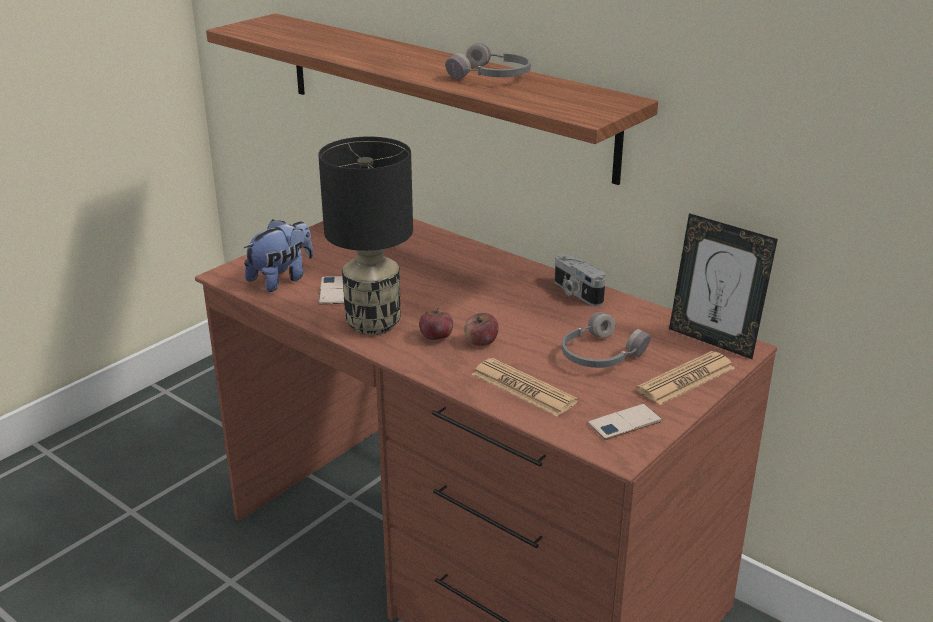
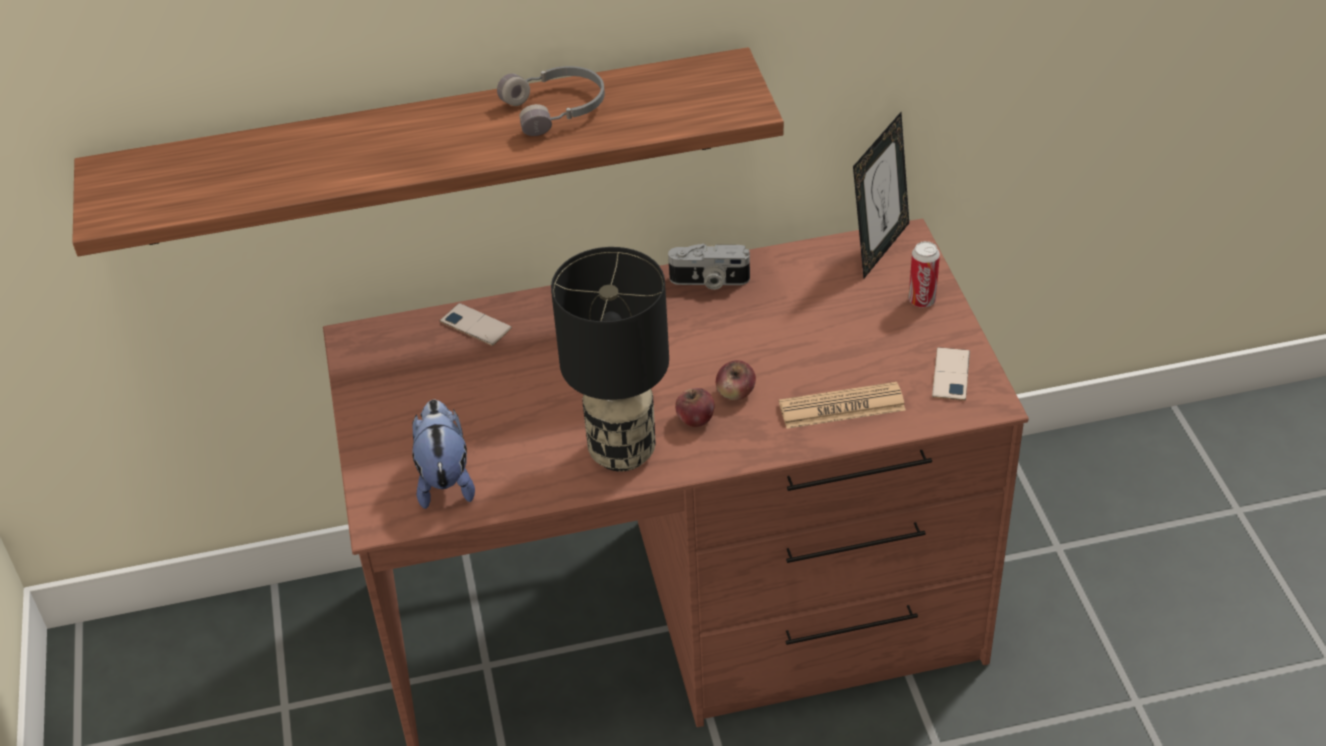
camera: 50 degrees left, 15 degrees up
(333, 291) = (517, 450): phone -> phone (475, 325)
(599, 355) = (834, 329): grey headphones -> none
(686, 379) = (922, 300): newspaper -> can
(713, 340) = (879, 248): picture frame -> picture frame turned 45 degrees counterclockwise

